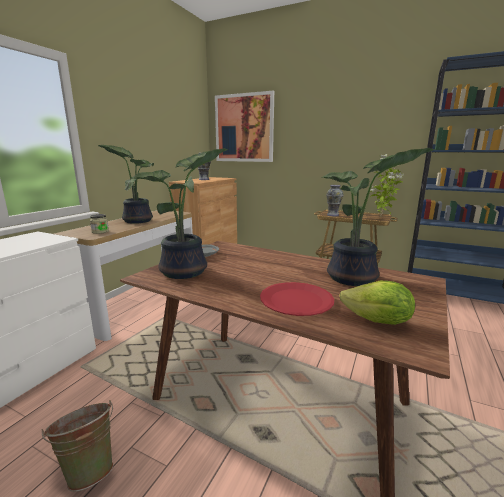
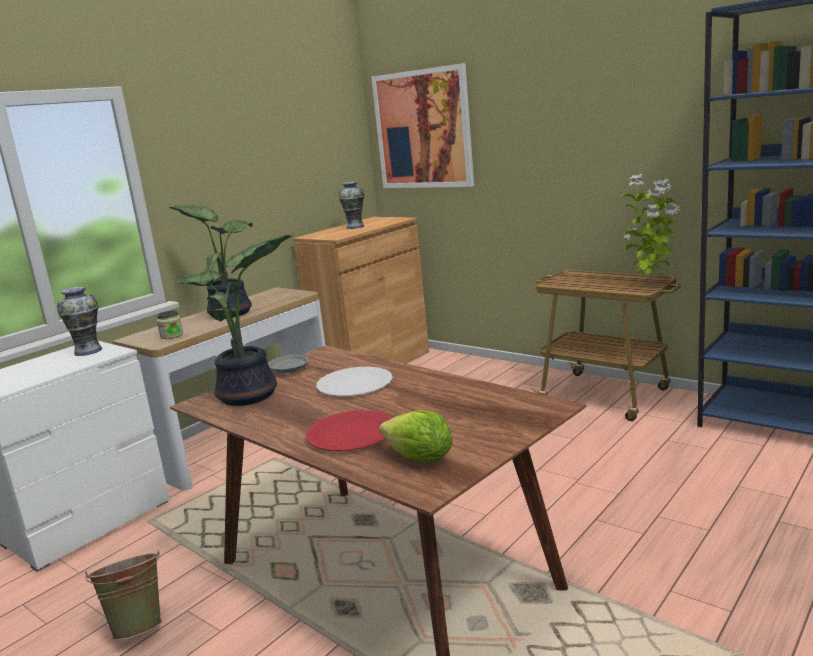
camera: 15 degrees right, 0 degrees up
(263, 264) = (355, 384): none -> white plate
(332, 215) = (562, 283): vase -> vase (88, 351)
(354, 279) = (454, 405): potted plant -> none

